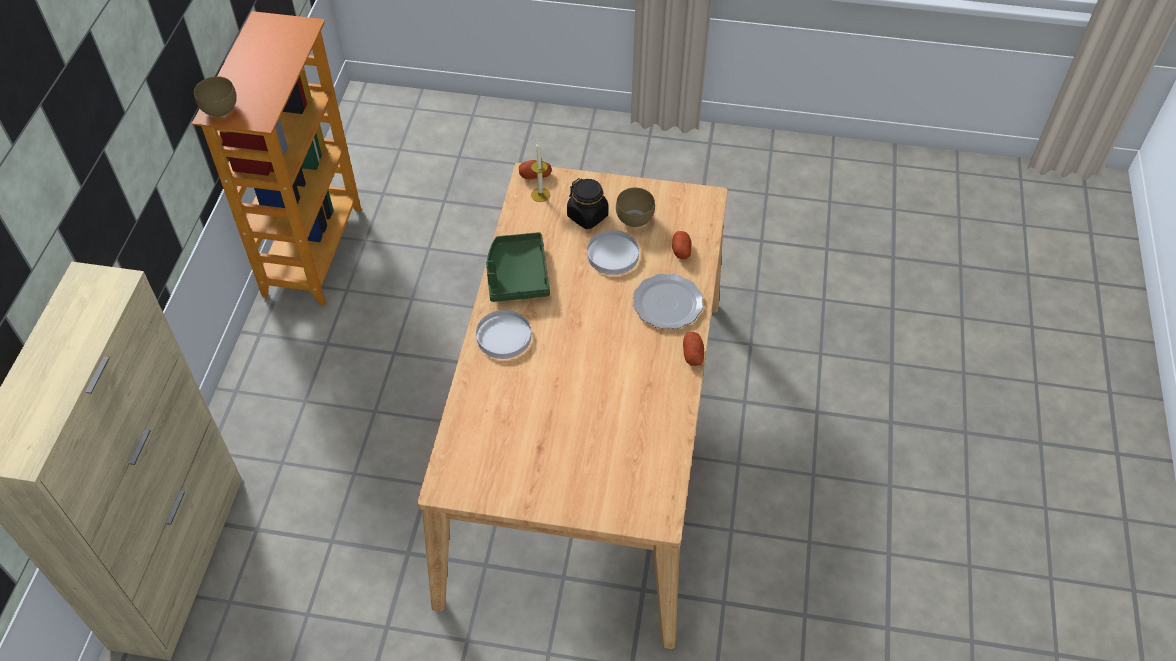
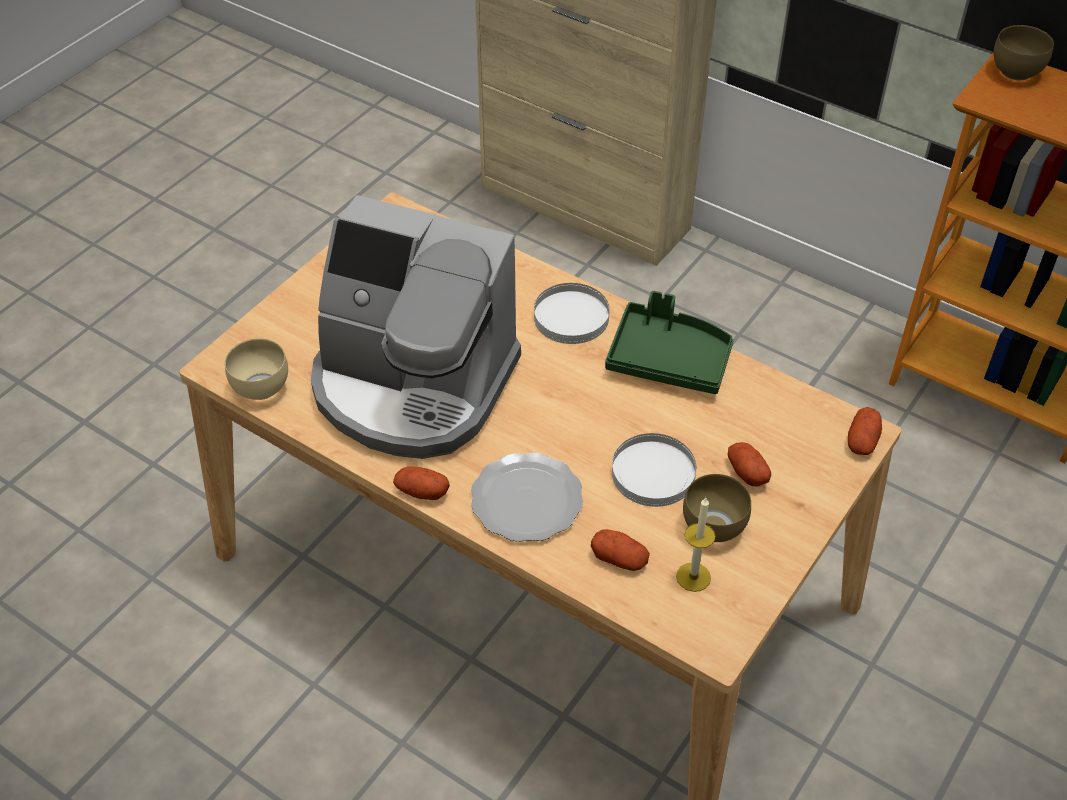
camera: 115 degrees right, 5 degrees down
(540, 194) = (817, 433): candle -> candle (693, 577)
(588, 216) = (747, 472): black jar -> potato
(613, 396) = (412, 386): none -> coffee machine
(663, 483) = (260, 386): none -> beige bowl

